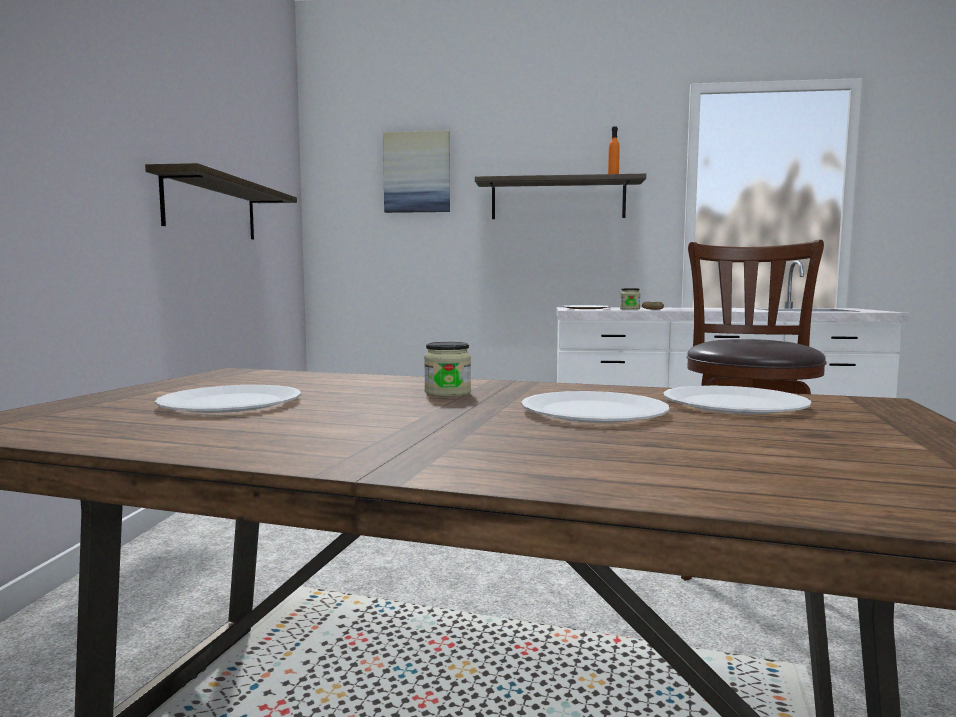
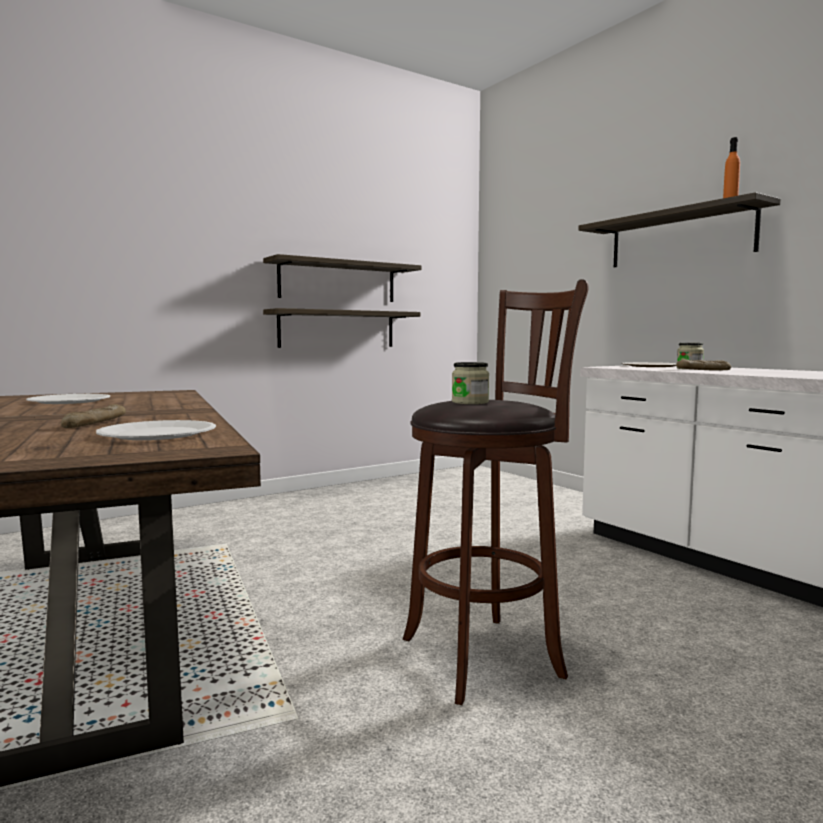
camera: 50 degrees right, 0 degrees up
(214, 273) = (337, 329): none -> shelf
(417, 172) = (554, 227): picture -> none
(447, 392) = (141, 409): jar -> jar (470, 402)
(593, 411) = (95, 423): white plate -> bread

